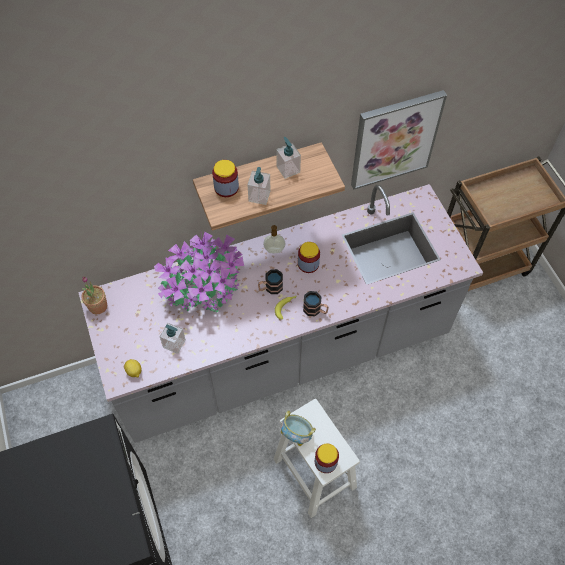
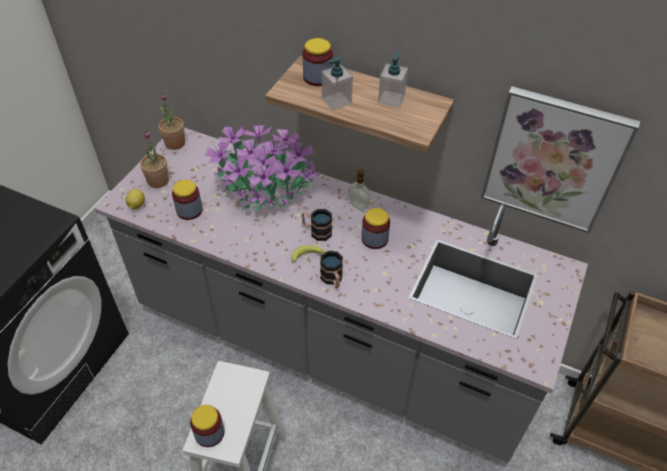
camera: 45 degrees right, 10 degrees down
(124, 342) = (158, 181): none -> potted plant
(174, 344) = (189, 210): soap dispenser -> jar
(297, 434) = (216, 385): bowl -> none

